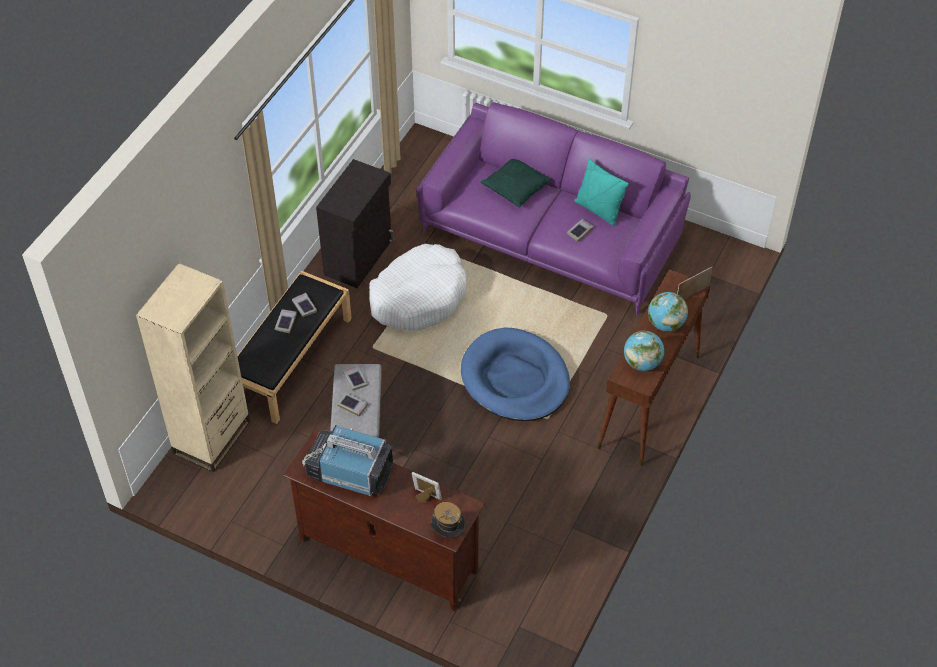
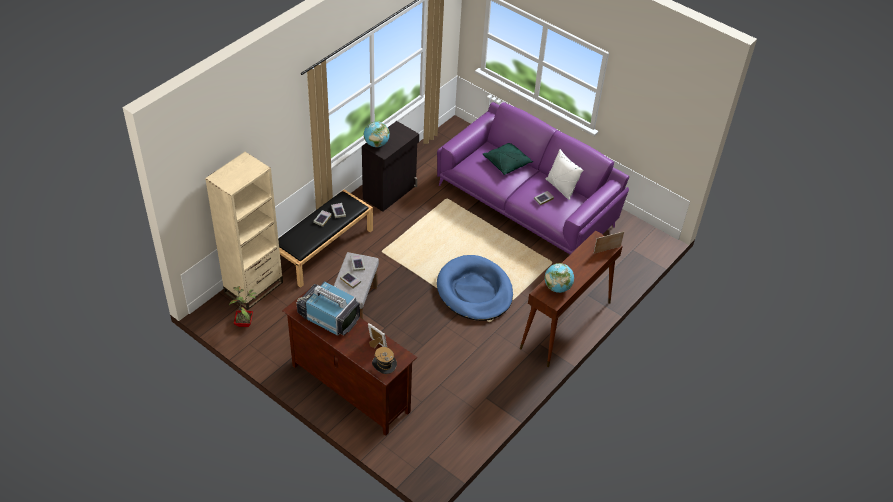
camera: 10 degrees right, 5 degrees down
(216, 492) = (245, 323): none -> potted plant
(418, 296) = (423, 225): white dog bed -> none
(598, 210) = (561, 188): turquoise pillow -> white pillow
(665, 324) = (582, 265): globe -> globe (376, 144)

